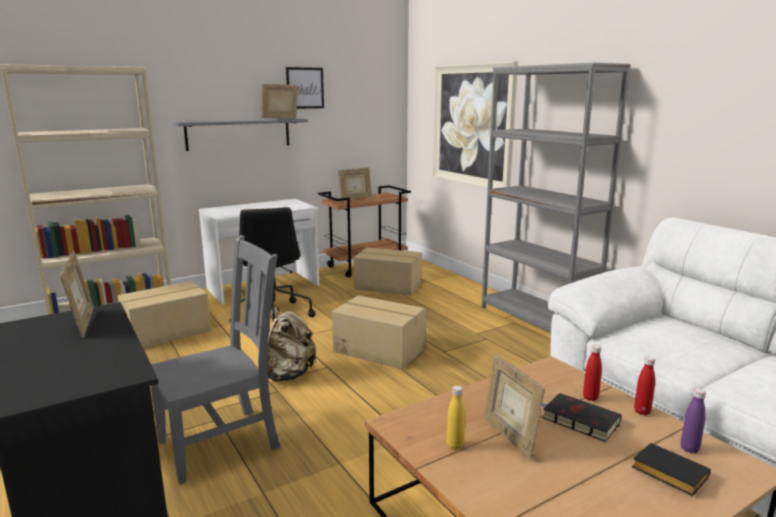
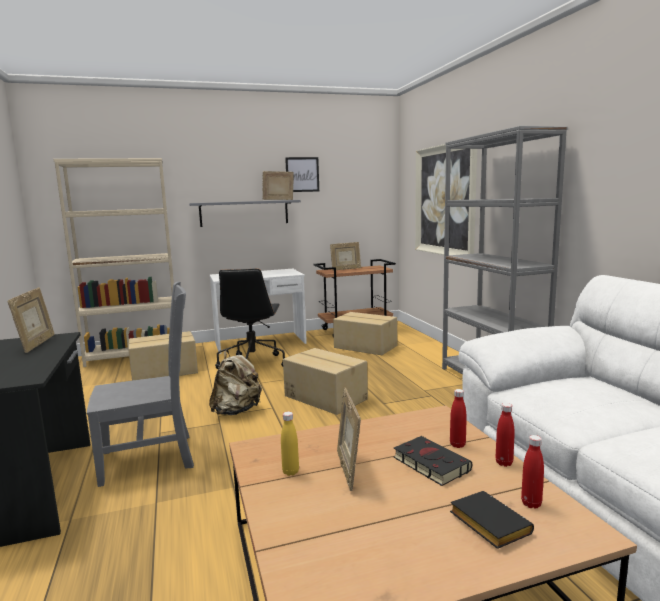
camera: 15 degrees right, 5 degrees down
(689, 449) = (531, 503): purple bottle -> red bottle

